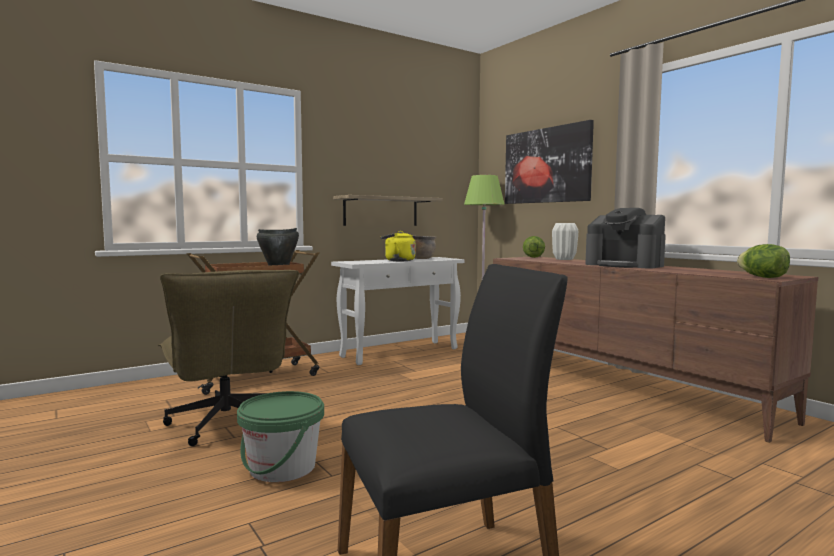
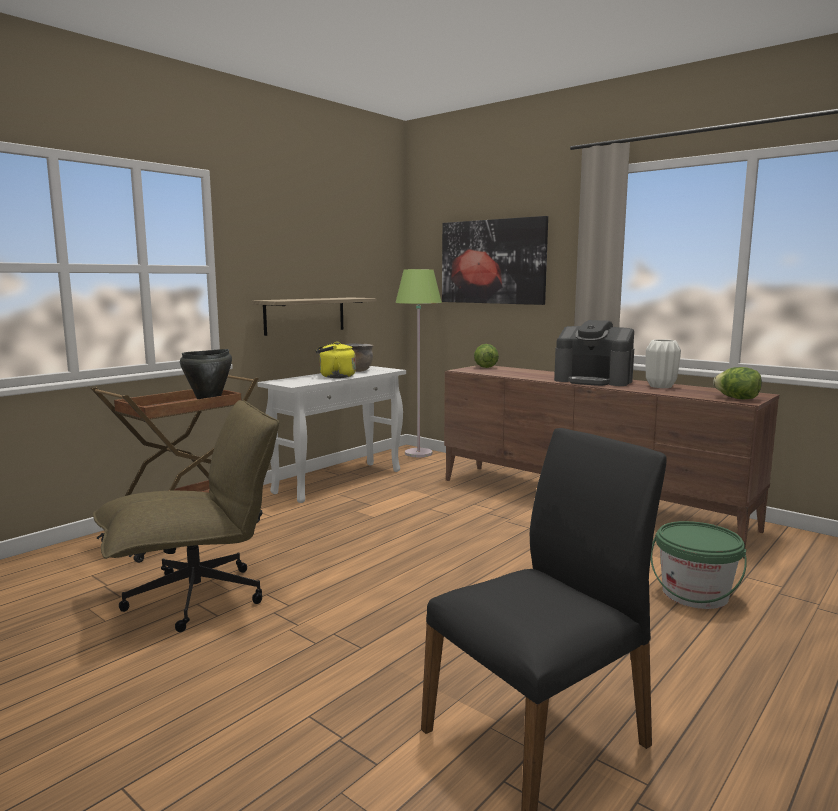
camera: 15 degrees left, 5 degrees up
(226, 422) = (193, 597): beige office chair -> beige office chair turned 75 degrees counterclockwise
(282, 467) = (301, 646): green bucket -> green bucket (695, 594)
(564, 259) = (522, 370): white vase -> white vase (660, 386)

